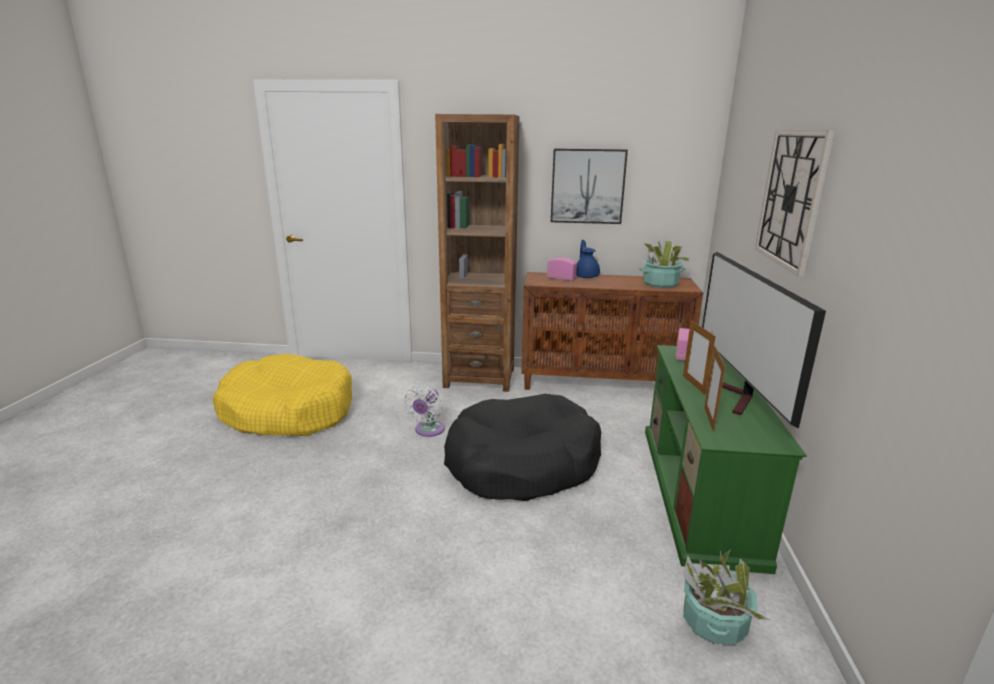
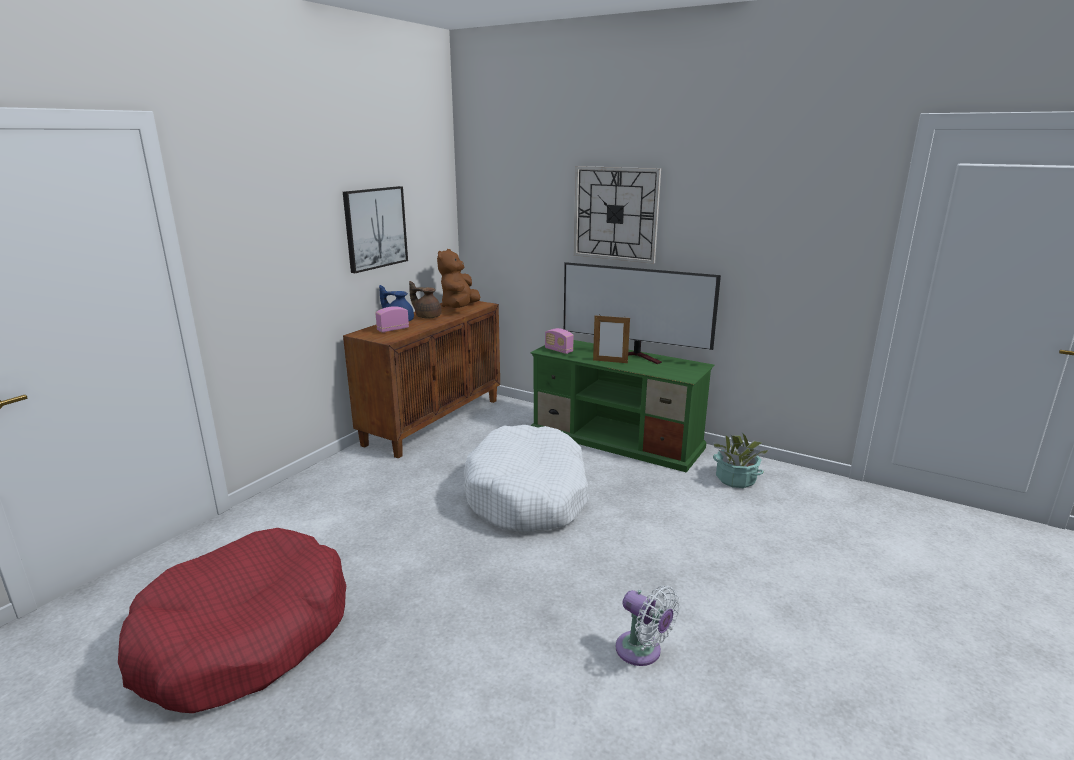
camera: 65 degrees left, 0 degrees up
(288, 411) = (244, 636): yellow dog bed -> red dog bed
(428, 431) = (421, 531): white fan -> white fan (642, 652)
(479, 378) = (340, 475): brown bookcase -> none
(522, 464) = (528, 495): black dog bed -> white dog bed
(613, 280) = (427, 316): none -> brown teapot
(660, 284) = (459, 307): potted plant -> brown plush toy
(709, 419) = (661, 371): picture frame -> none

